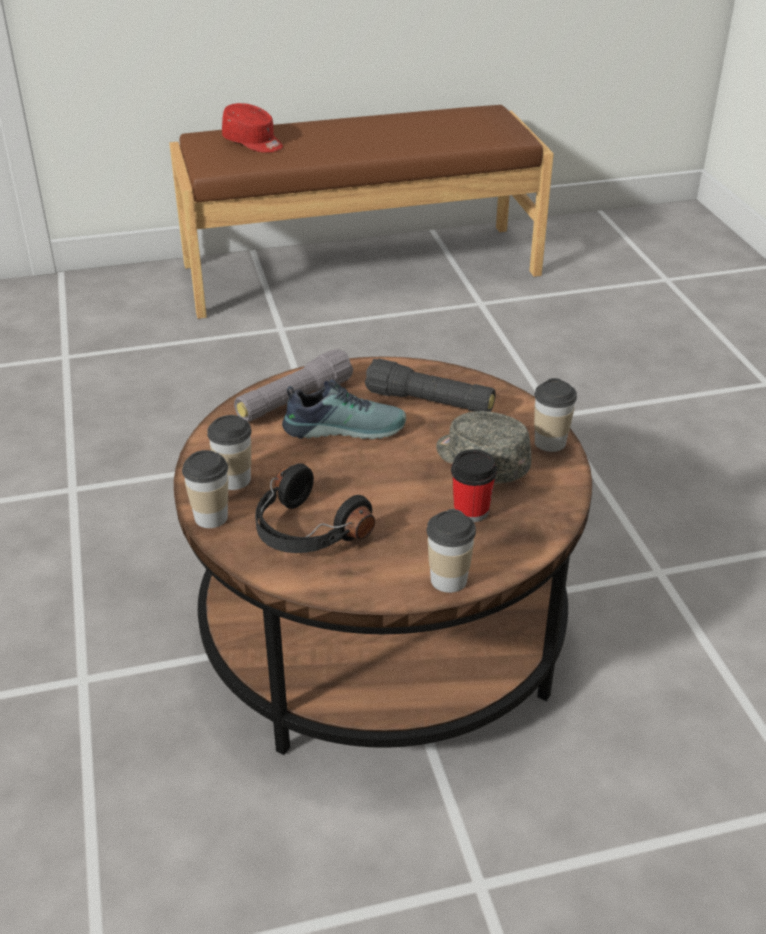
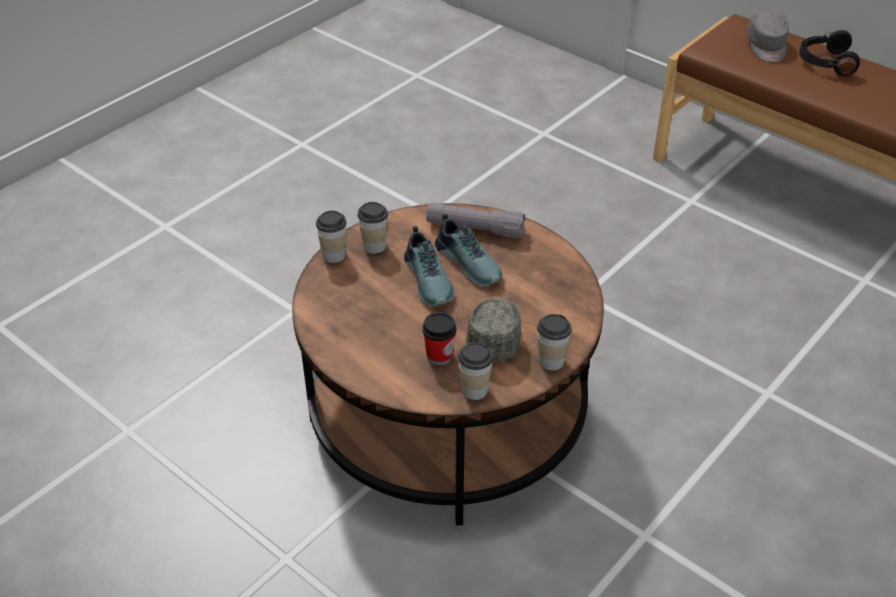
camera: 55 degrees right, 5 degrees up
(253, 142) = (766, 47): red cap -> grey cap
(306, 531) = (355, 297): black headphones -> black headphones (825, 62)
(340, 465) = (430, 280): none -> shoe
(430, 402) = (537, 286): black flashlight -> none
(448, 580) = (364, 375): cup -> cup (474, 390)

